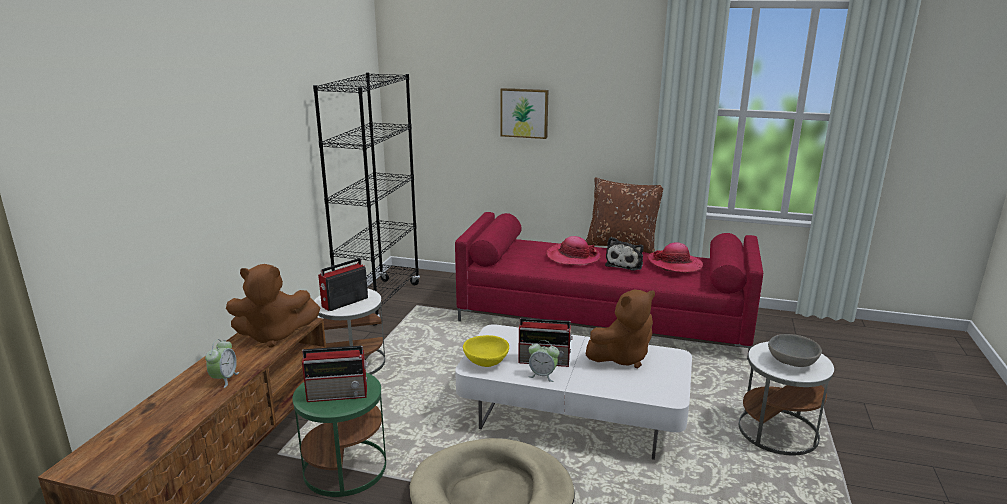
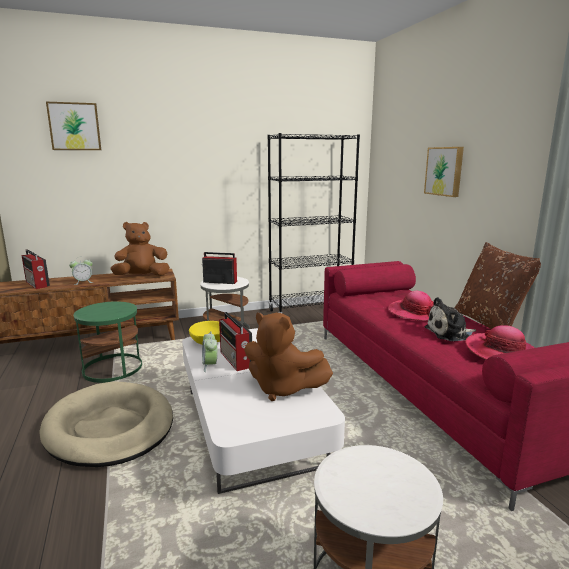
camera: 55 degrees right, 5 degrees down
(105, 123) = (74, 126): none -> picture
(274, 335) = (142, 277): brown plush toy -> brown plush toy turned 105 degrees clockwise
(339, 394) = (101, 311): radio -> radio (37, 284)
(791, 362) = (367, 484): grey bowl -> none

